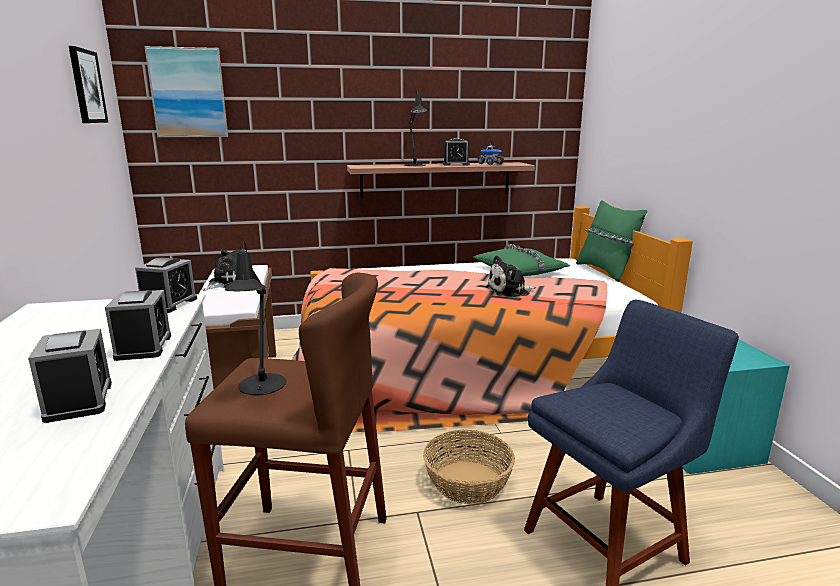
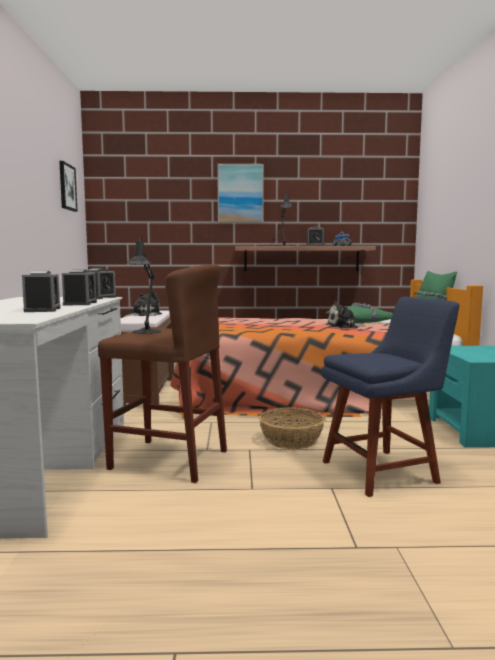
camera: 10 degrees right, 10 degrees down
(188, 93) = (130, 196): picture -> picture (240, 193)

